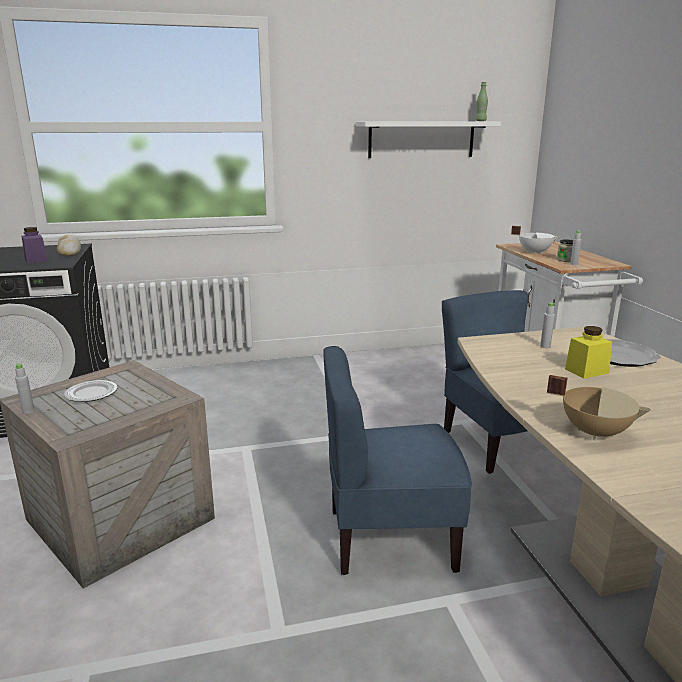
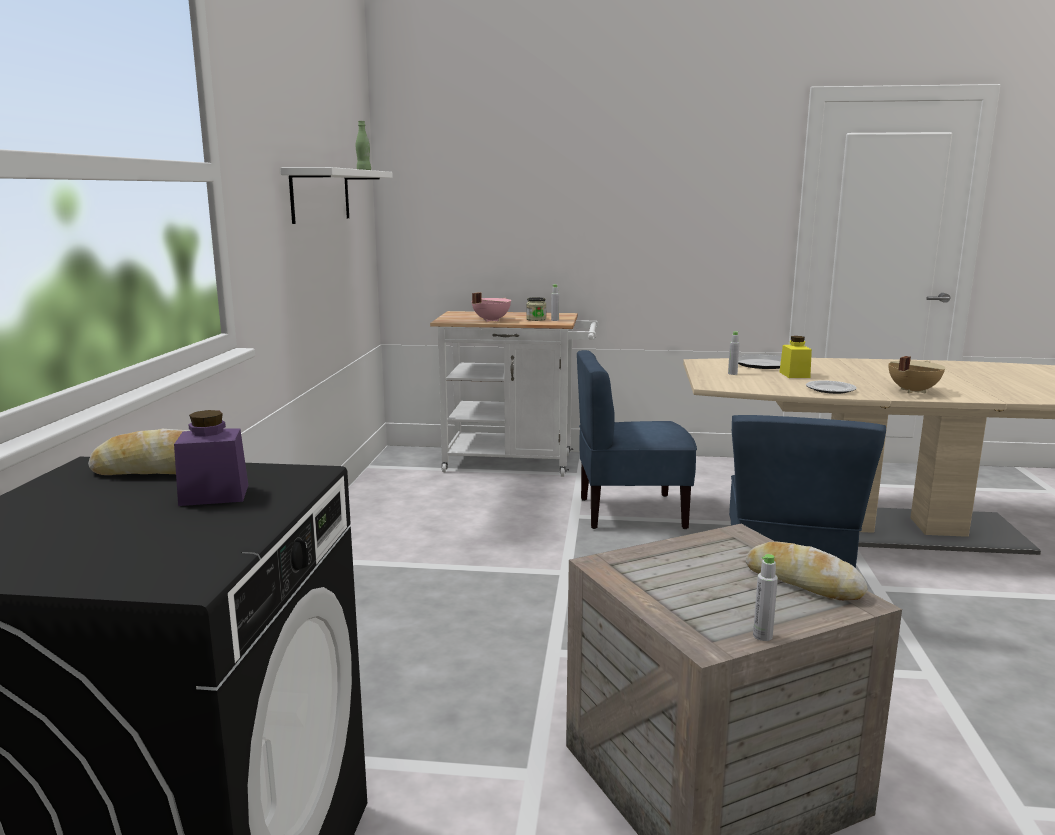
camera: 70 degrees left, 5 degrees down
(91, 394) = (706, 589): plate -> plate (831, 389)
(100, 420) = (802, 582): none -> bread
(534, 252) = (490, 320): white cooking pot -> pink cooking pot

